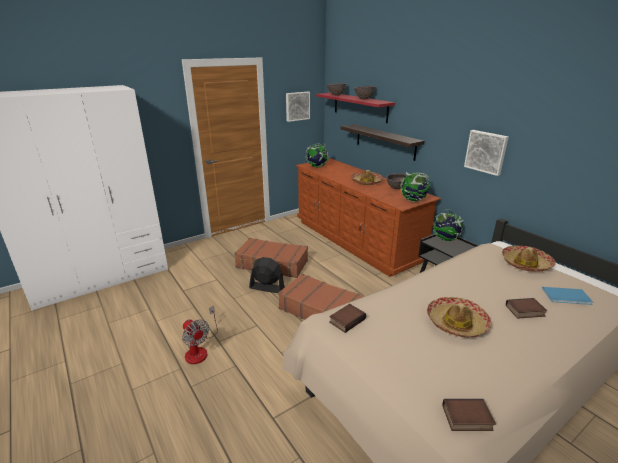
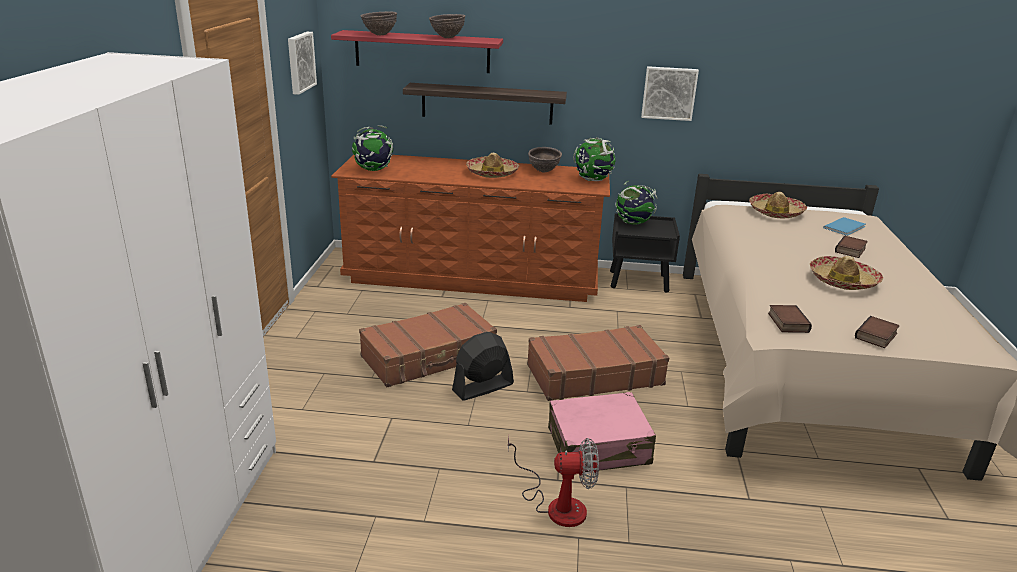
camera: 50 degrees left, 0 degrees up
(259, 341) = (599, 447): none -> pink suitcase
(466, 419) = (972, 338): book -> book (877, 336)

